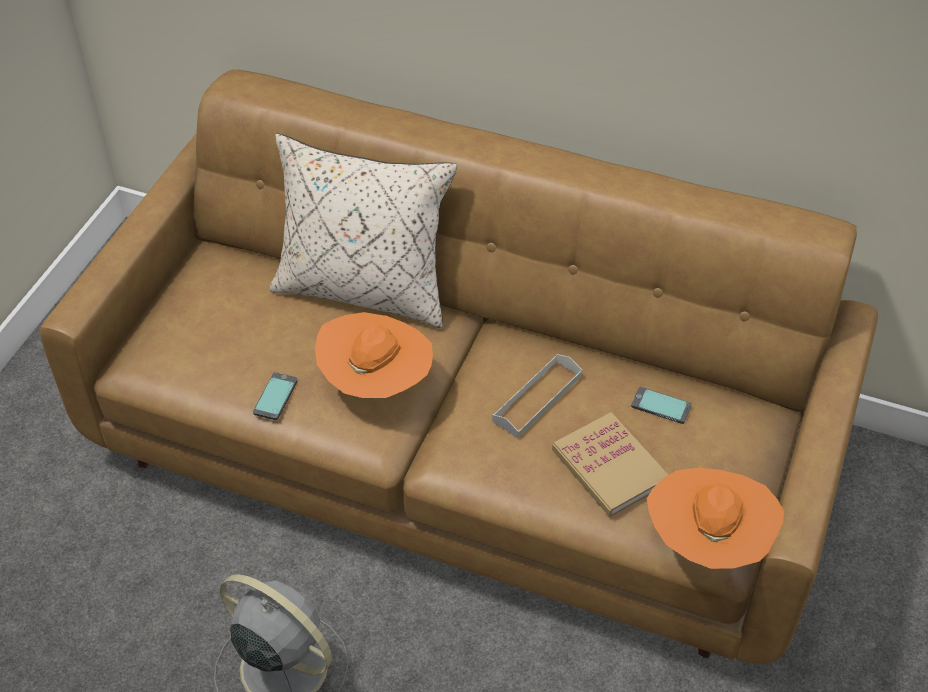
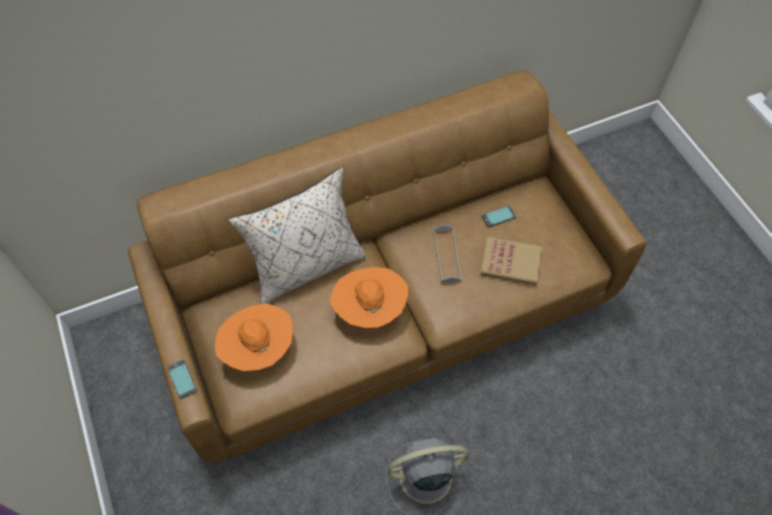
camera: 45 degrees left, 10 degrees up
(275, 397) = (331, 357): phone -> phone (182, 379)
(708, 542) = (581, 263): orange hat -> orange hat (258, 348)

